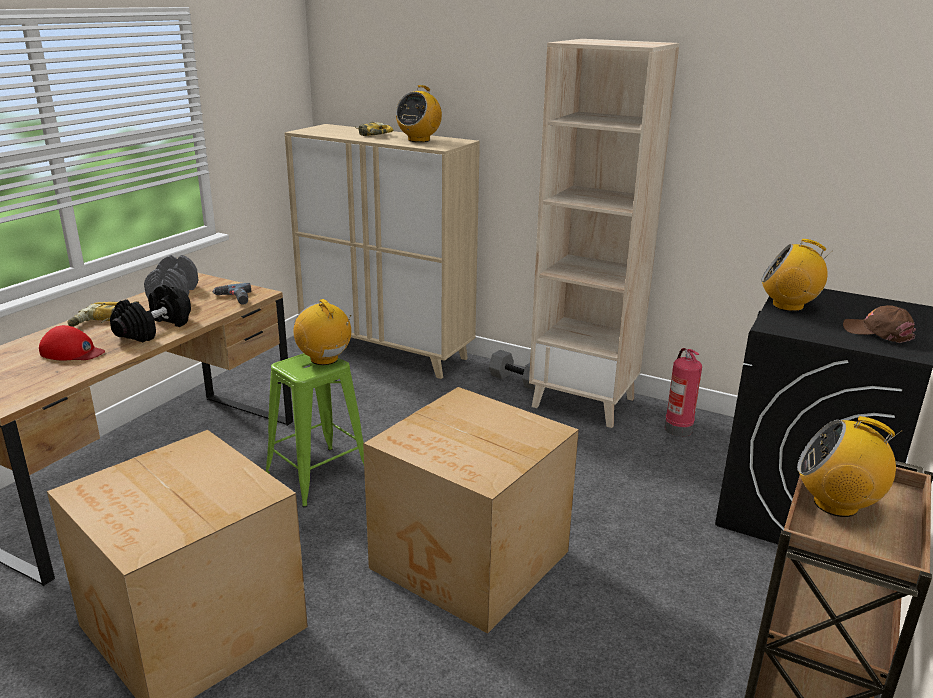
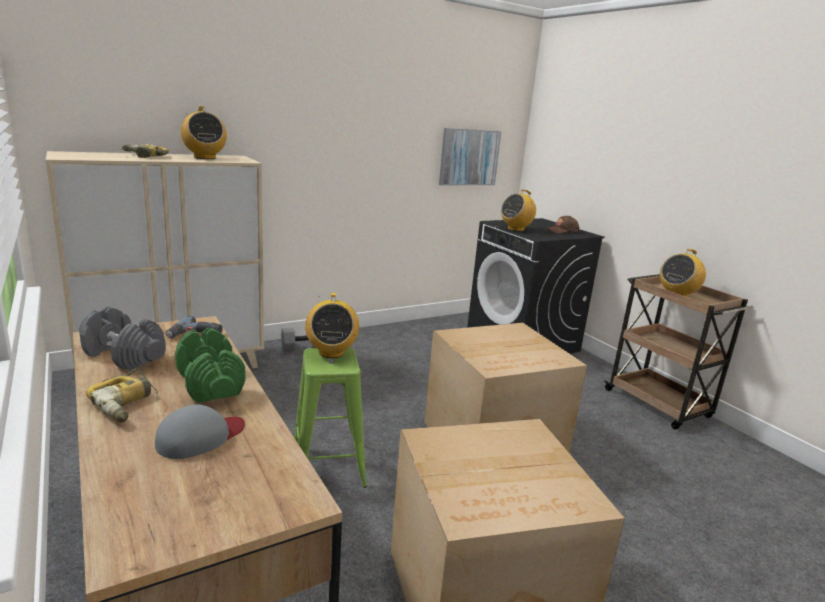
camera: 60 degrees left, 5 degrees down
(72, 352) = (200, 437): red cap -> grey cap
(154, 329) = (211, 383): black dumbbell -> green dumbbell
(324, 359) = (331, 352): radio -> radio turned 90 degrees counterclockwise
(584, 402) = (362, 341): beige bookcase -> none
(677, 428) = (423, 333): fire extinguisher -> none
(830, 172) = (469, 157): none -> picture

